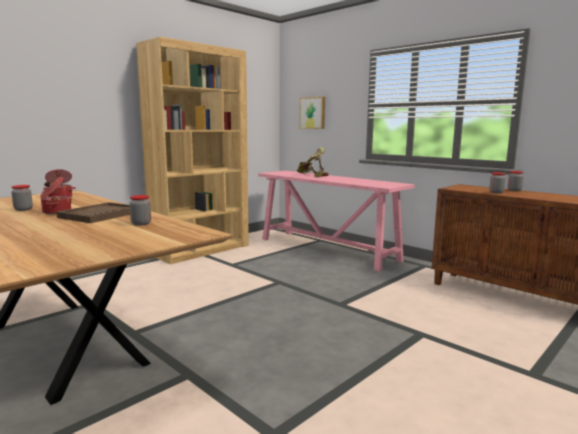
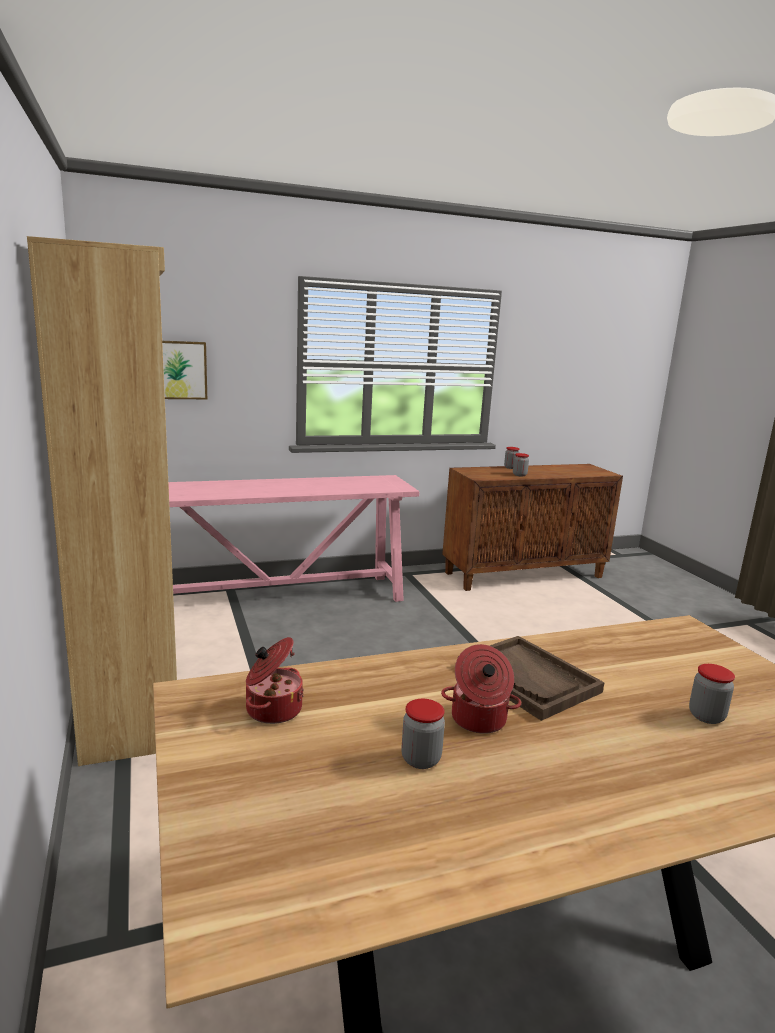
camera: 65 degrees left, 5 degrees up
(141, 223) = (616, 655): jar -> jar (706, 716)
(312, 176) = (244, 488): potted plant -> none

